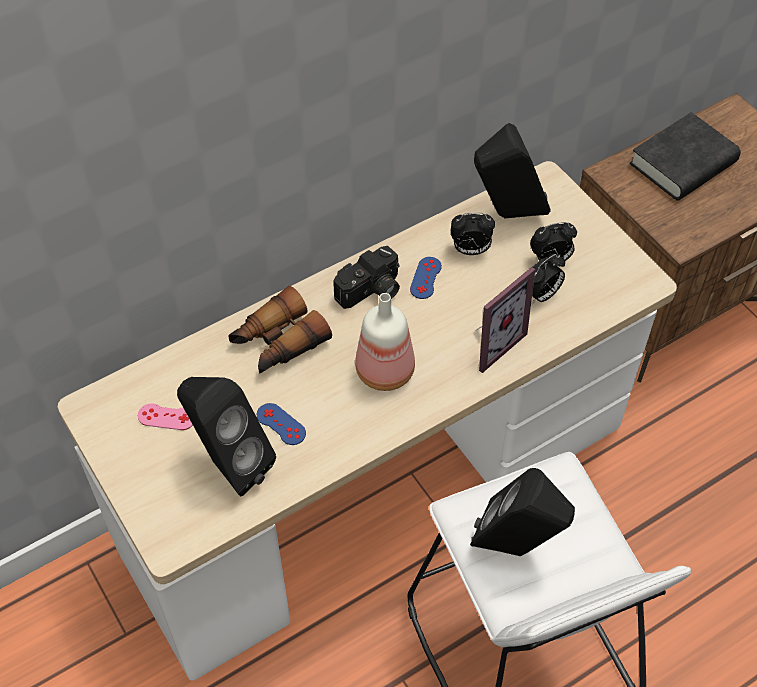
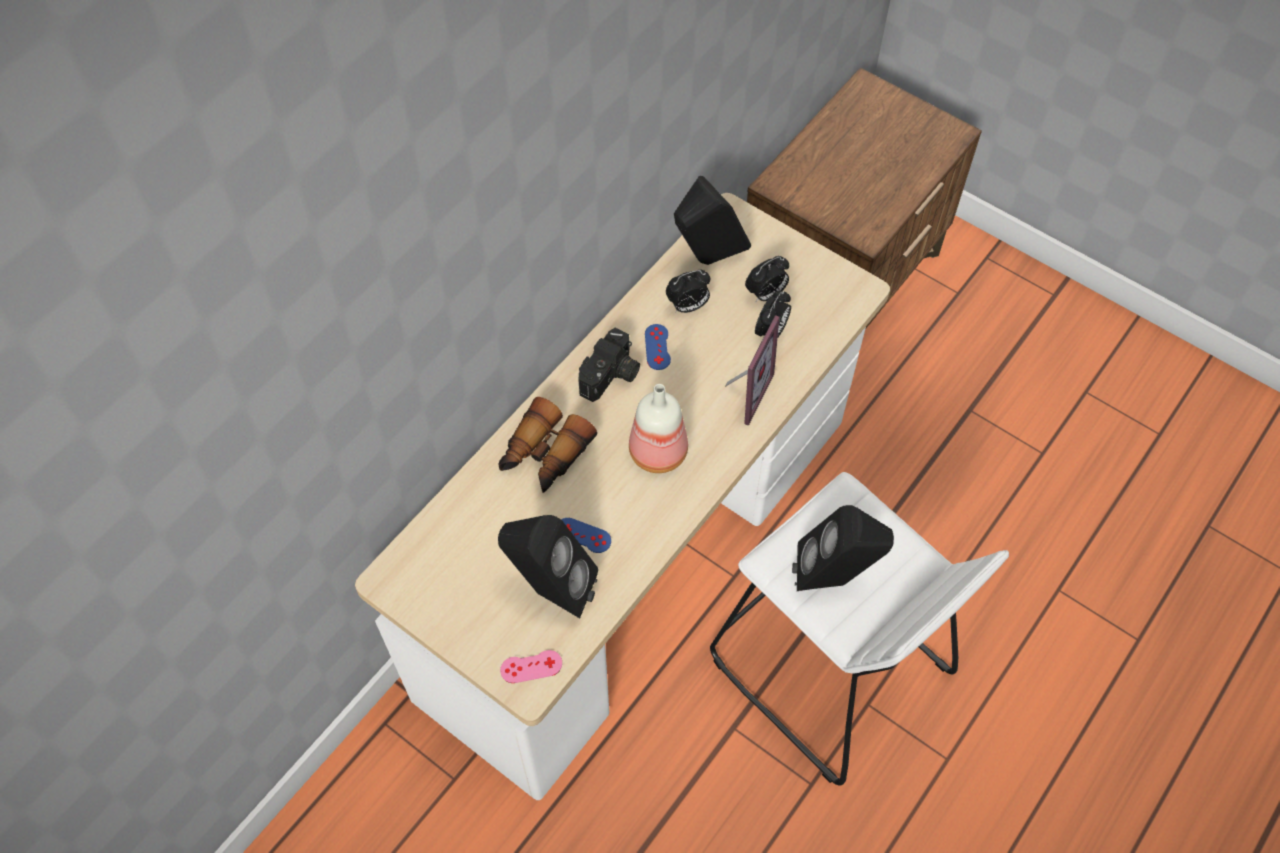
camera: 20 degrees left, 5 degrees up
(166, 417) = (470, 564): pink game controller -> pink game controller (531, 666)
(683, 163) = (838, 155): black book -> none

